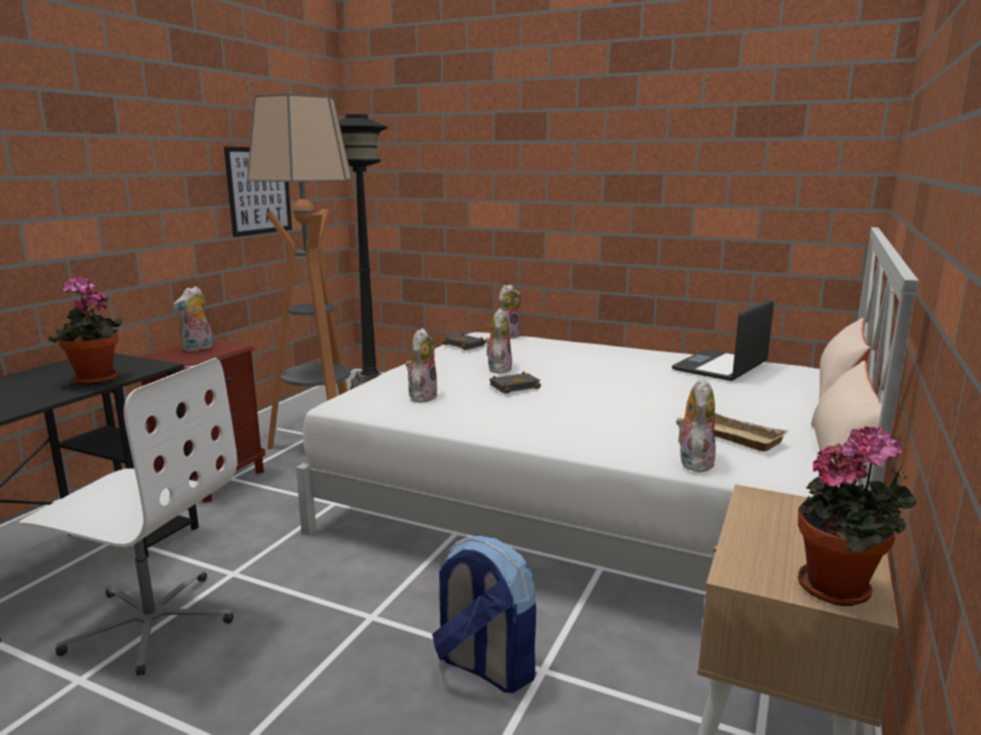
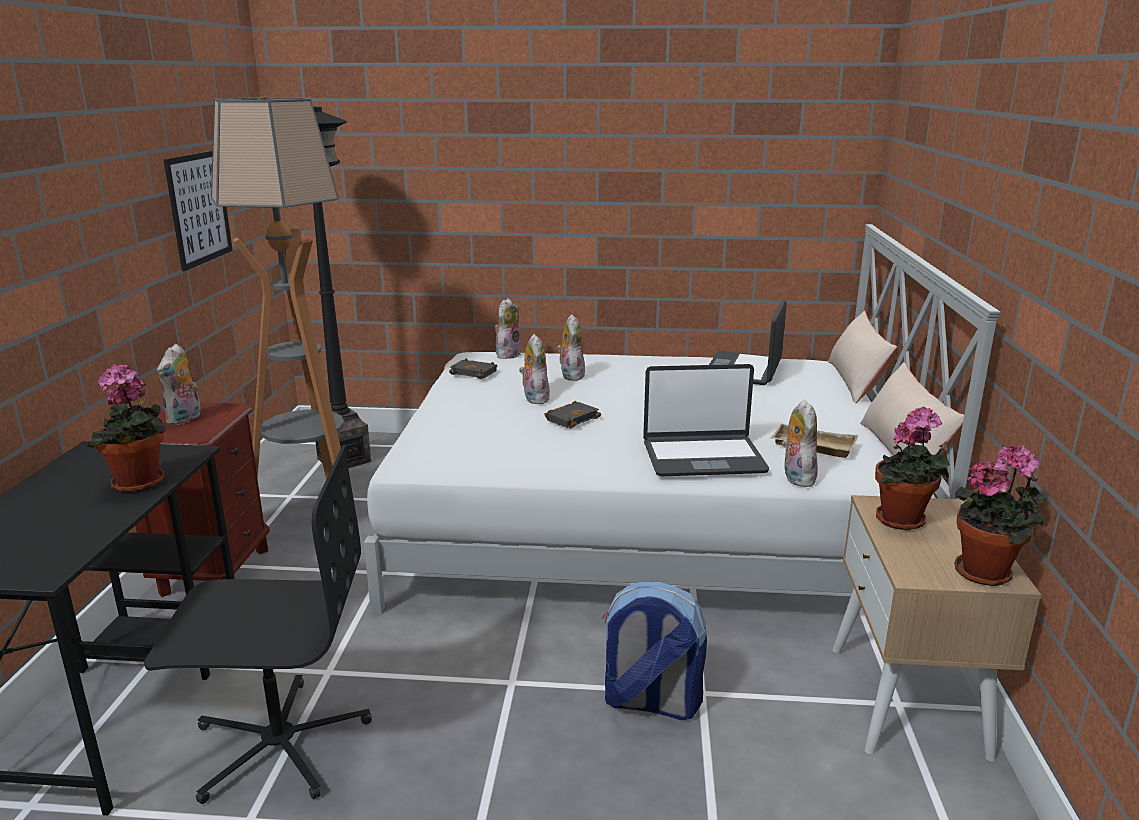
camera: 20 degrees left, 5 degrees up
(151, 622) = (279, 743): white office chair -> black office chair
(422, 396) = (487, 443): plush toy -> plush toy (570, 375)
(608, 431) = (703, 457): none -> laptop
(774, 519) = (903, 522): none -> potted plant

